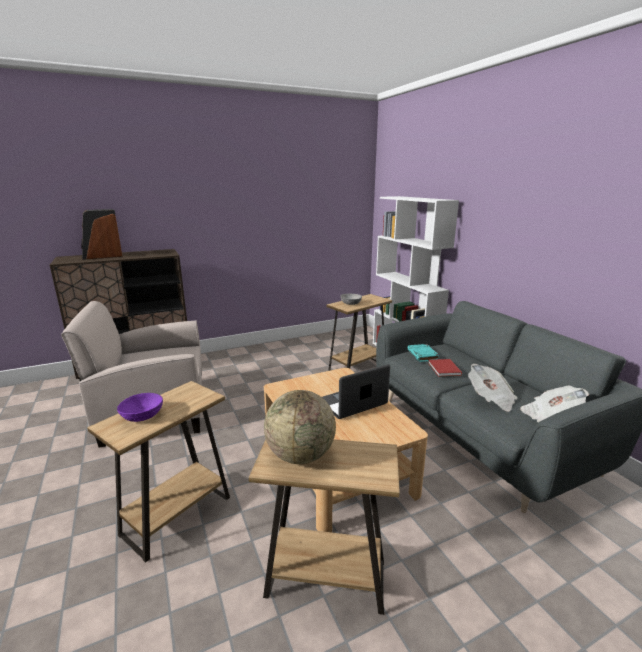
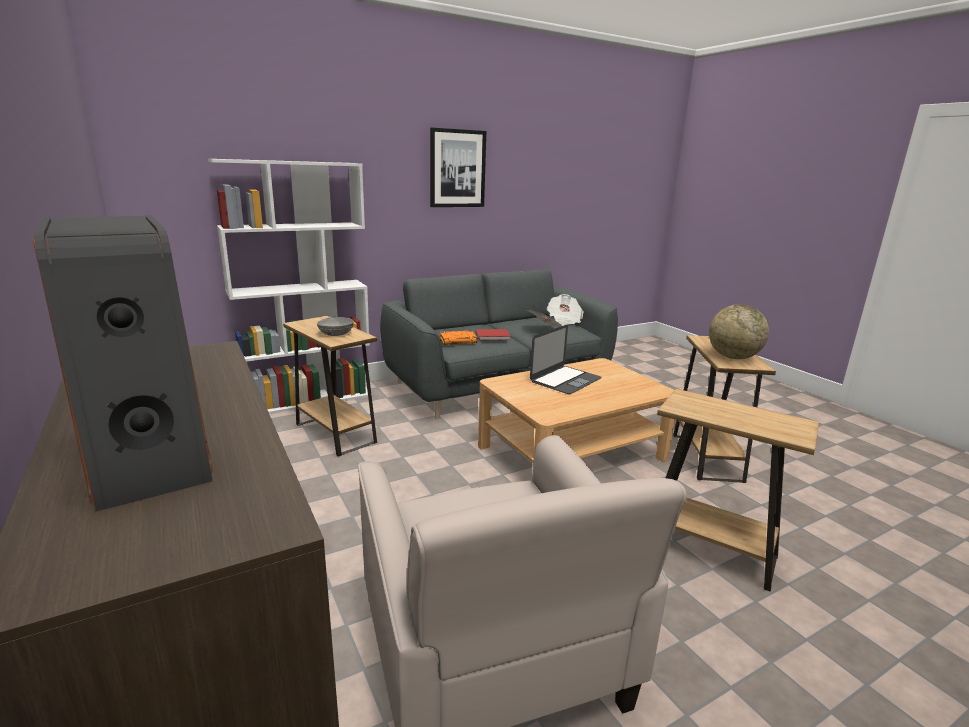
camera: 95 degrees left, 0 degrees up
(143, 416) = (758, 421): purple bowl -> none
(352, 402) = (565, 380): laptop -> laptop turned 105 degrees counterclockwise
(423, 355) = (458, 340): turquoise book -> orange book
(546, 208) = (457, 168): none -> picture

